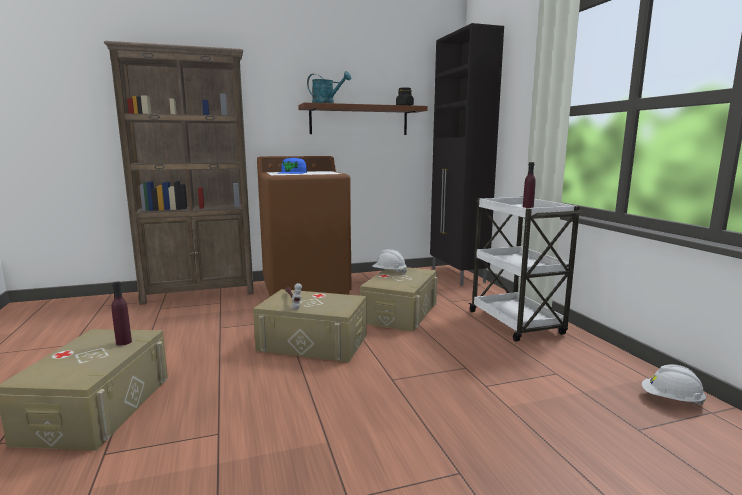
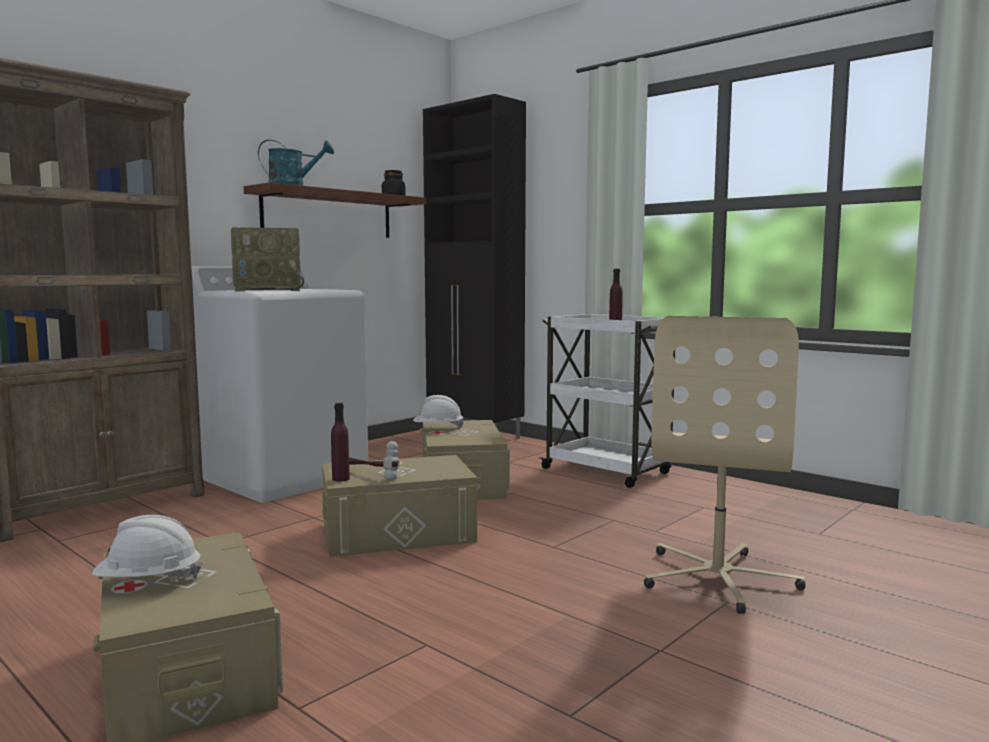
camera: 30 degrees left, 5 degrees down
(124, 342) = (208, 554): purple bottle -> purple bottle (340, 479)
(292, 173) = (269, 290): blue cap -> radio
(306, 289) = (284, 477): brown washing machine -> white washing machine
(481, 447) = (719, 578): none -> beige office chair
(671, 400) = (816, 507): white hard hat -> white hard hat (148, 582)

